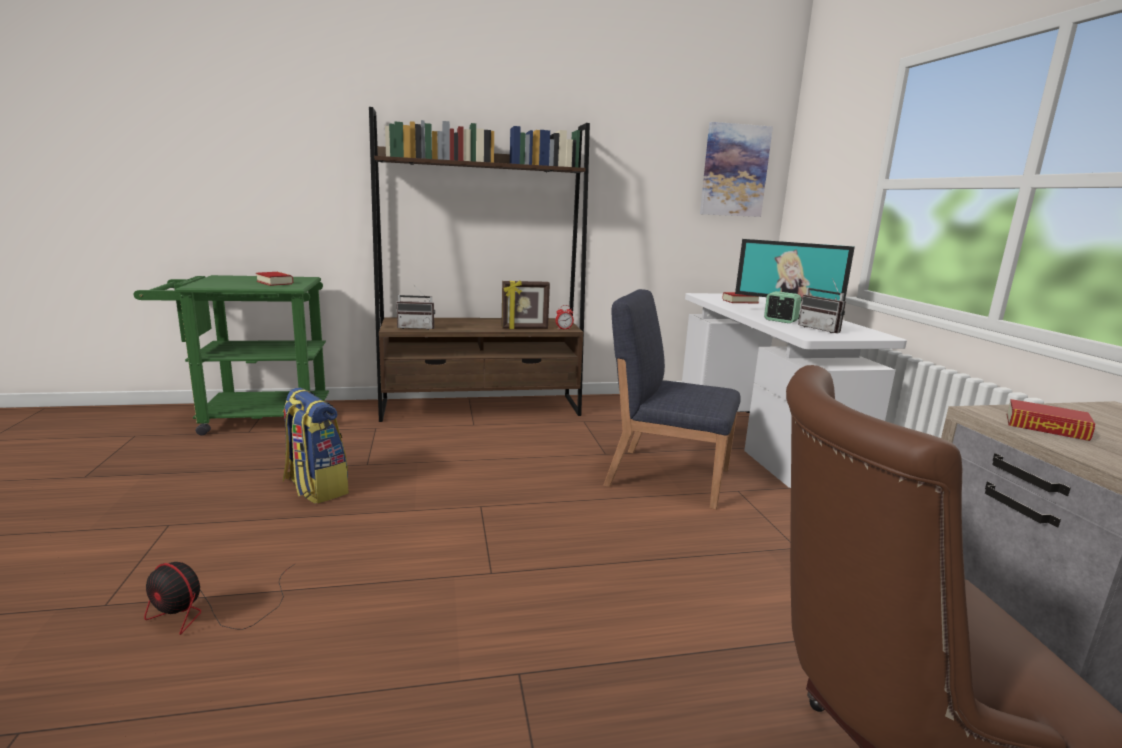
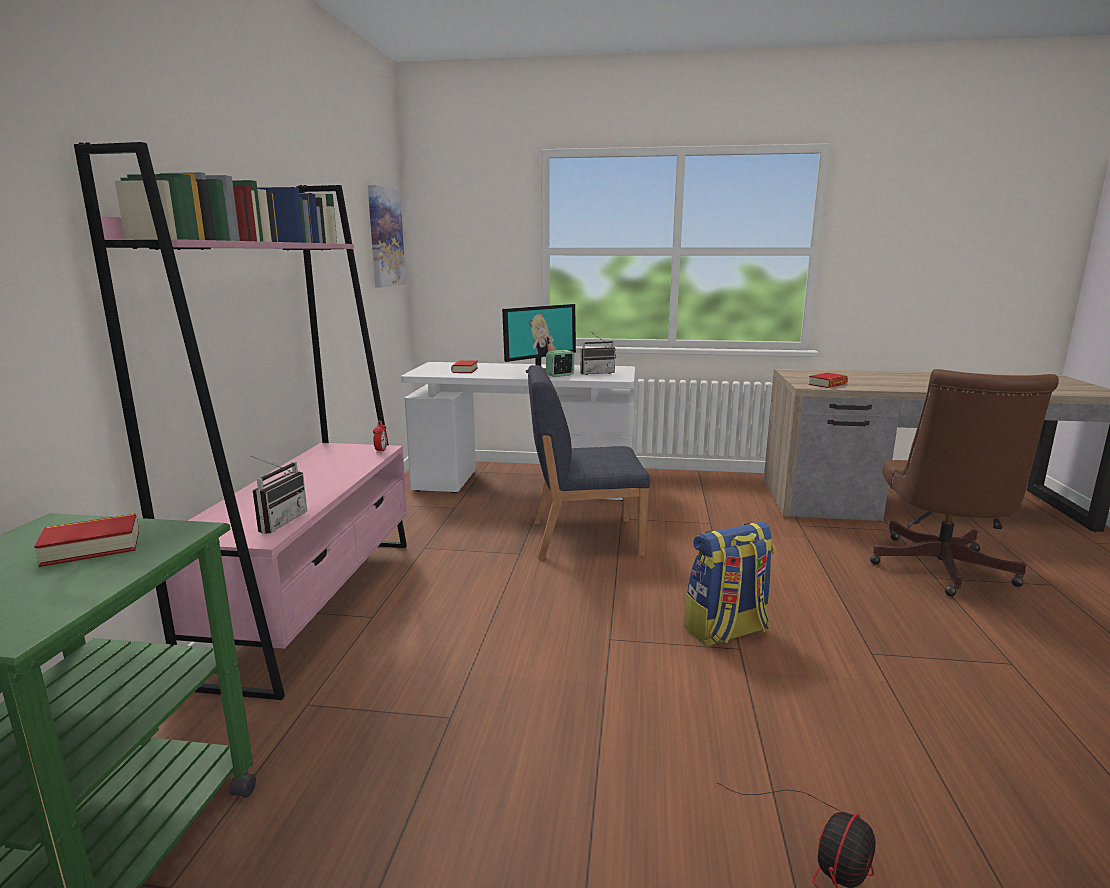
camera: 70 degrees left, 0 degrees up
(315, 488) = (509, 771): backpack -> backpack (726, 631)
(481, 408) = (314, 603): brown bookcase -> pink bookcase
(524, 328) = (358, 466): picture frame -> none
(666, 476) = (583, 538): blue chair -> blue chair turned 45 degrees clockwise

